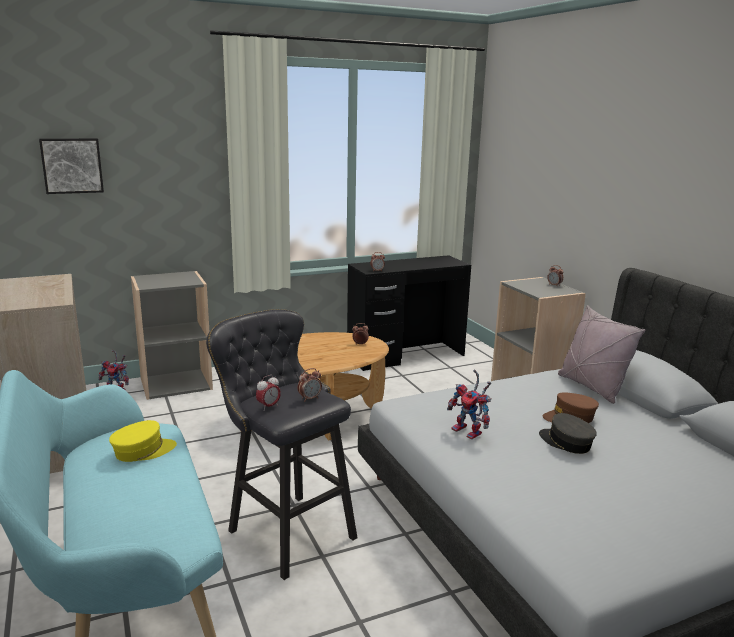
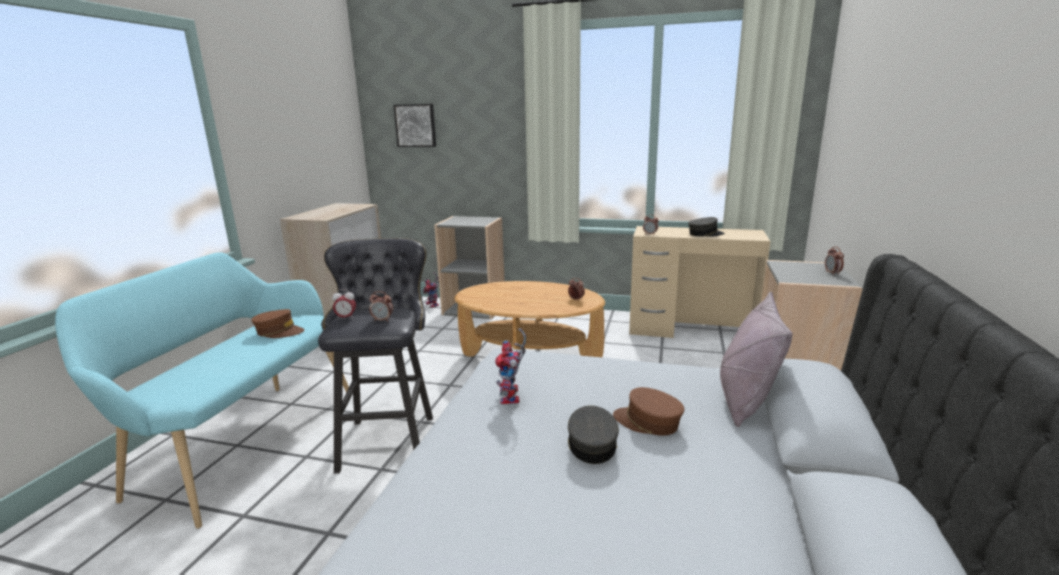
camera: 40 degrees right, 0 degrees up
(143, 451) = (279, 331): yellow cap -> brown cap
(405, 355) = (691, 331): black desk -> beige desk
(417, 264) = (705, 234): none -> grey cap

